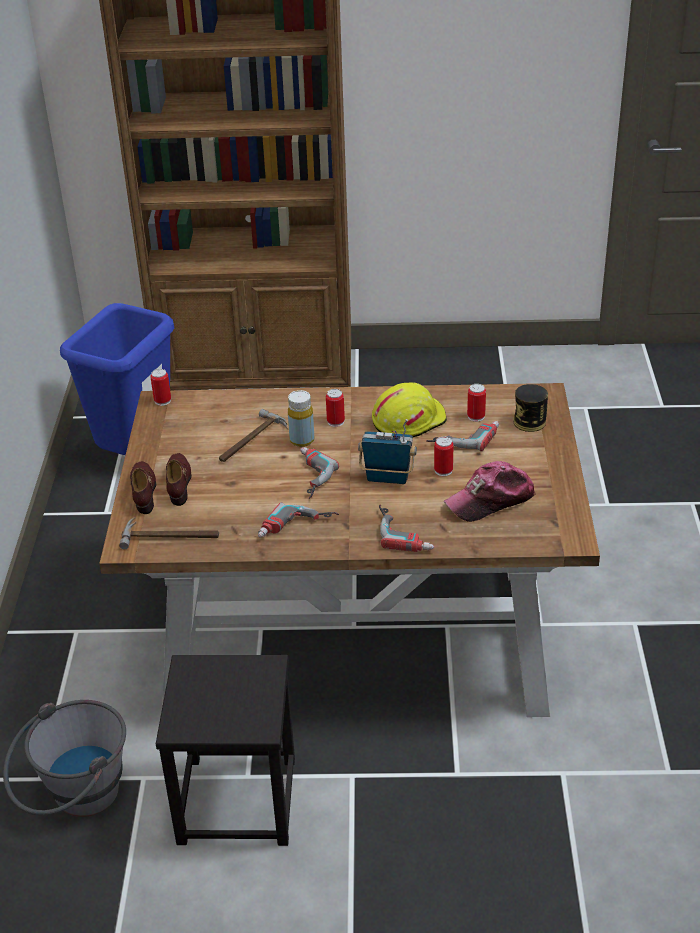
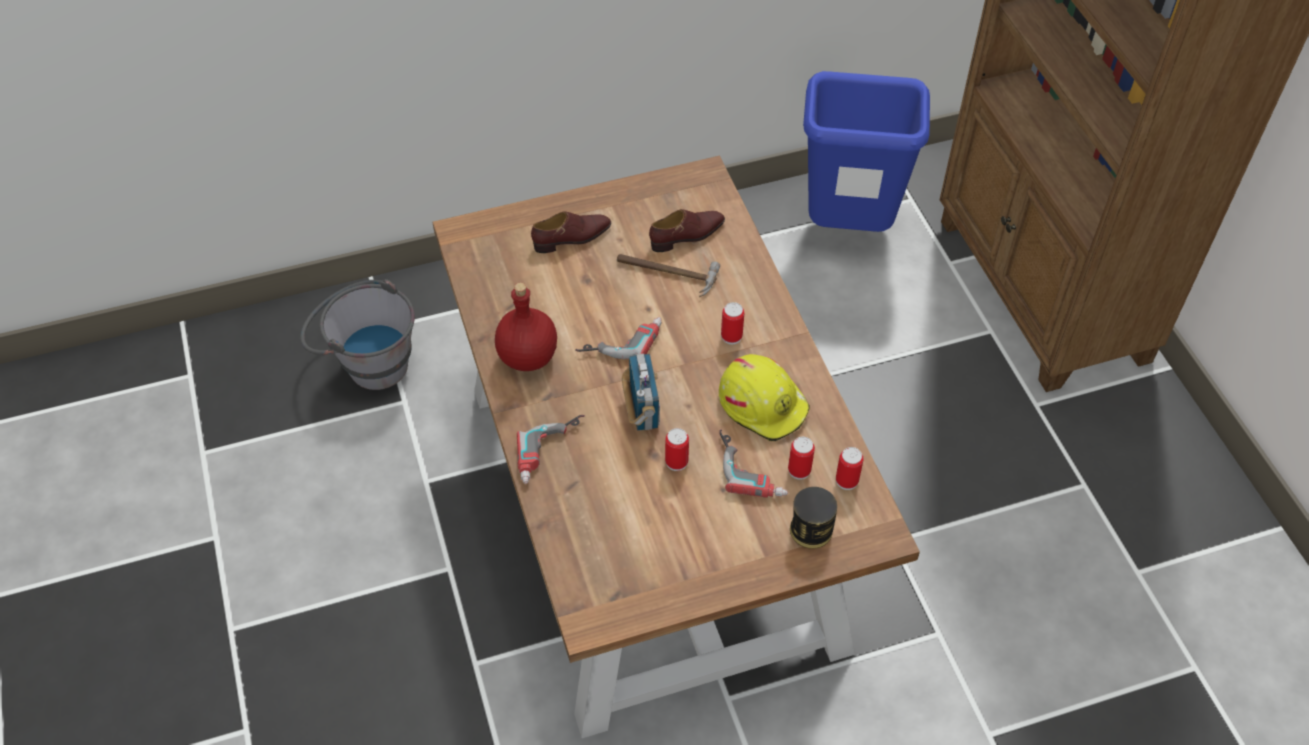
camera: 70 degrees right, 15 degrees up
(144, 491) = (549, 216): brown shoe -> brown shoe (687, 235)
(162, 401) = (707, 178): can -> can (846, 480)
(171, 536) = (486, 259): hammer -> none
(237, 801) = (393, 482): black stool -> none
(297, 529) = (528, 356): power drill -> red bottle
(302, 440) = (684, 316): yellow bottle -> none
(490, 500) = (636, 521): cap -> none

